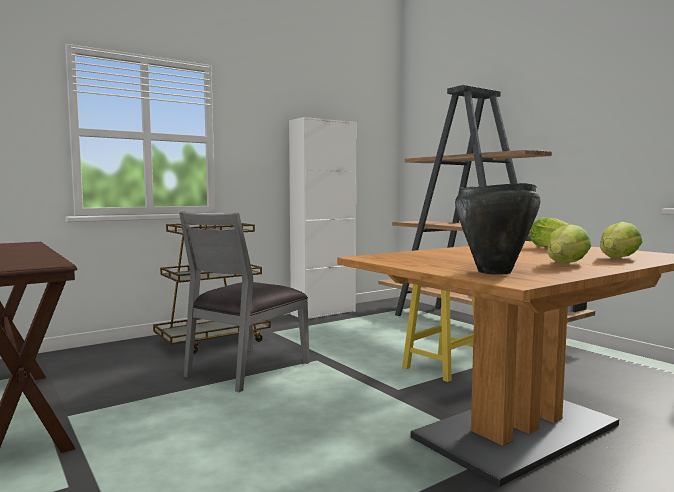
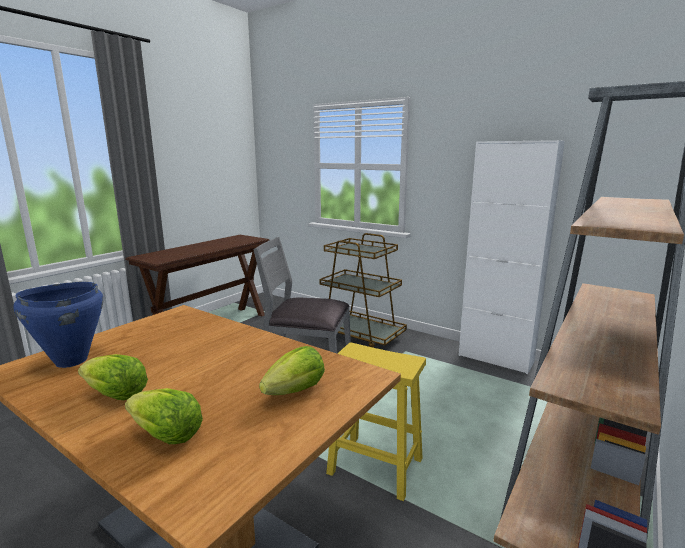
camera: 70 degrees right, 10 degrees up
(494, 272) = (70, 361): black cooking pot -> blue cooking pot

